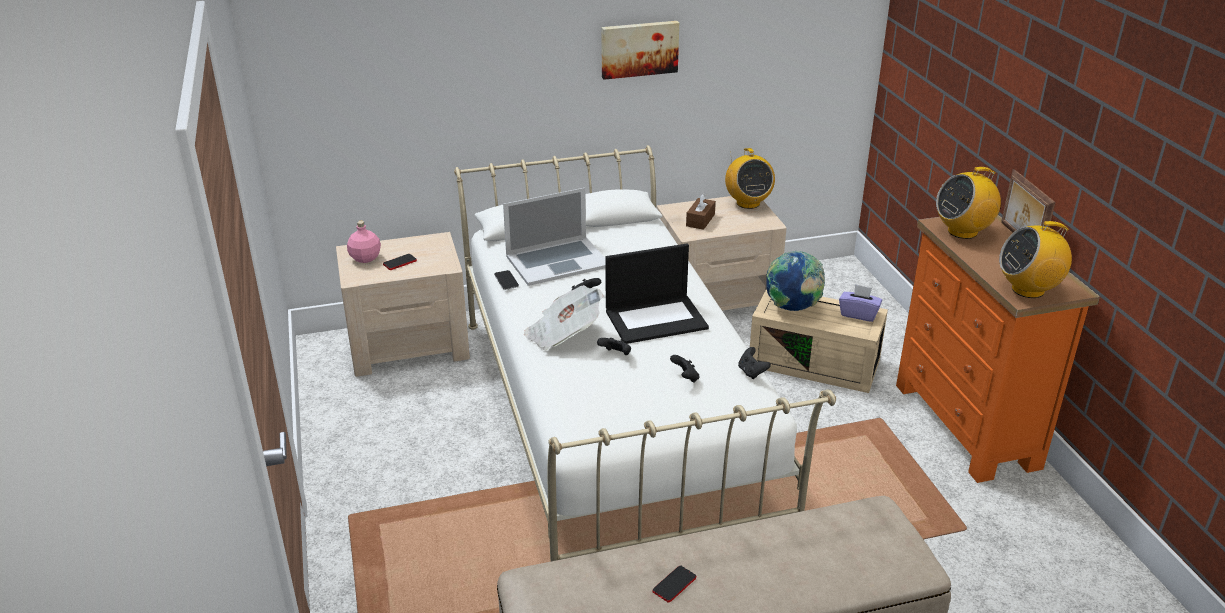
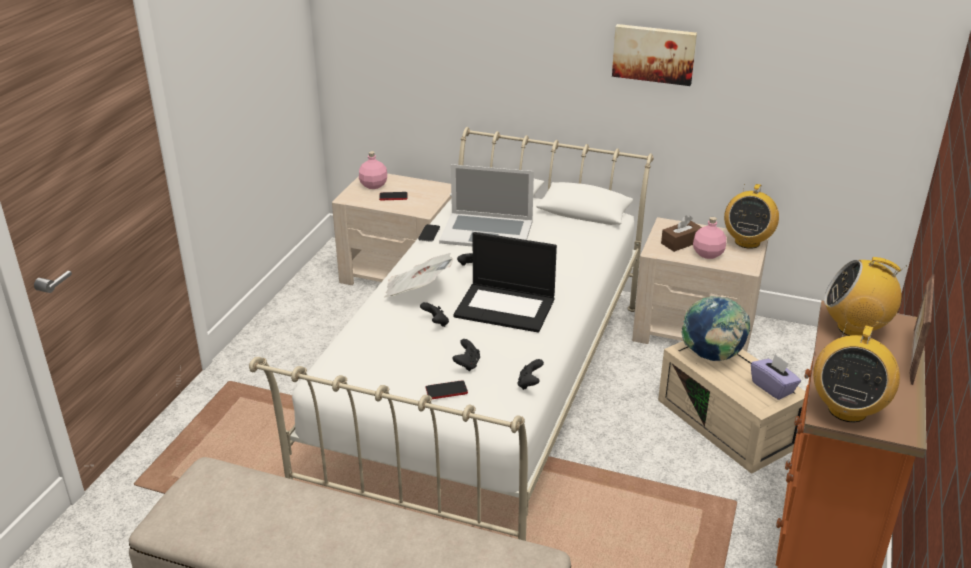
camera: 35 degrees right, 0 degrees up
(674, 584) = (299, 529): phone -> phone (446, 391)
(731, 223) = (707, 254): none -> pink bottle
(1028, 289) = (847, 409): radio -> radio turned 90 degrees counterclockwise

